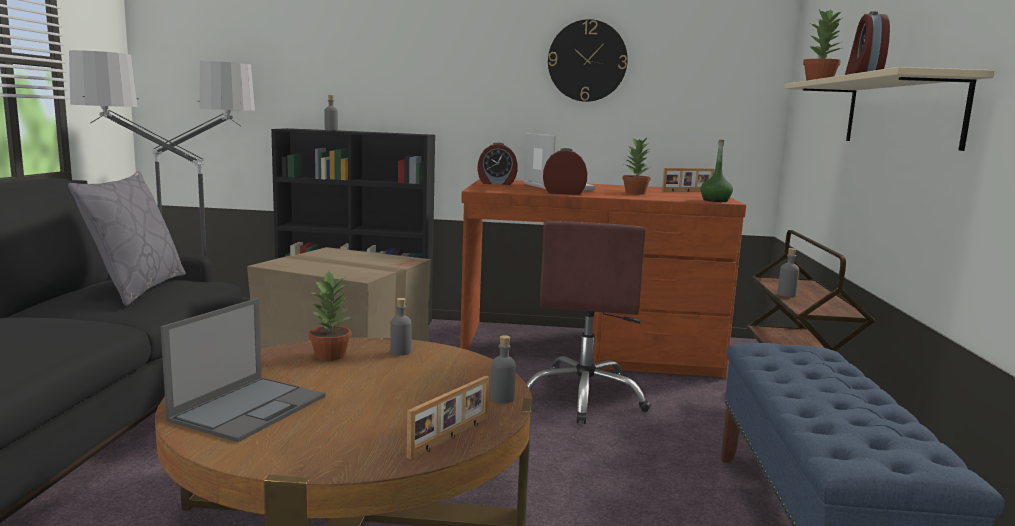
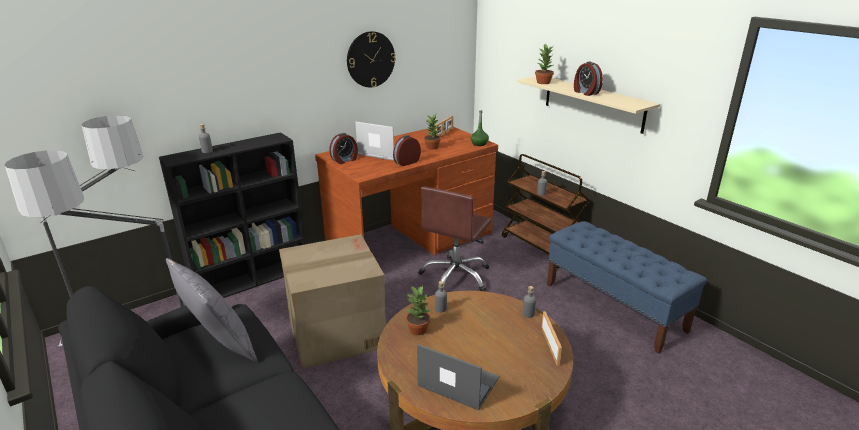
camera: 40 degrees left, 15 degrees up
(250, 407) = (457, 381): laptop -> laptop turned 45 degrees counterclockwise
(584, 397) = (456, 277): brown office chair -> brown office chair turned 60 degrees clockwise

